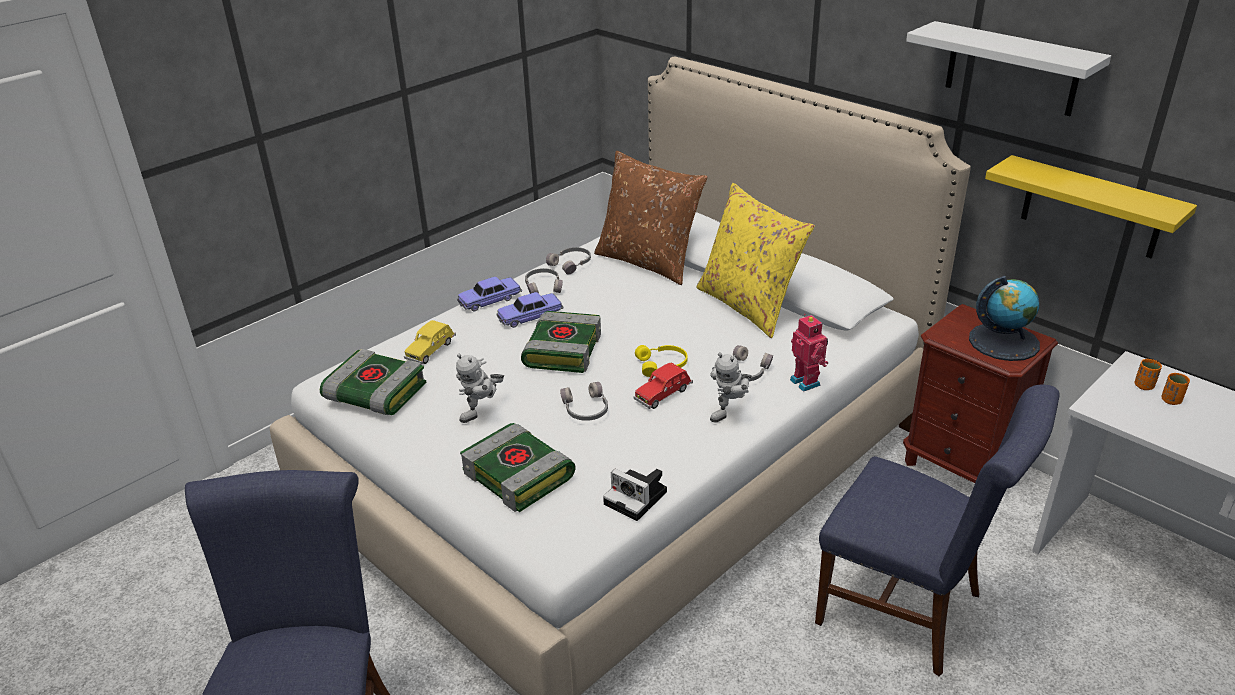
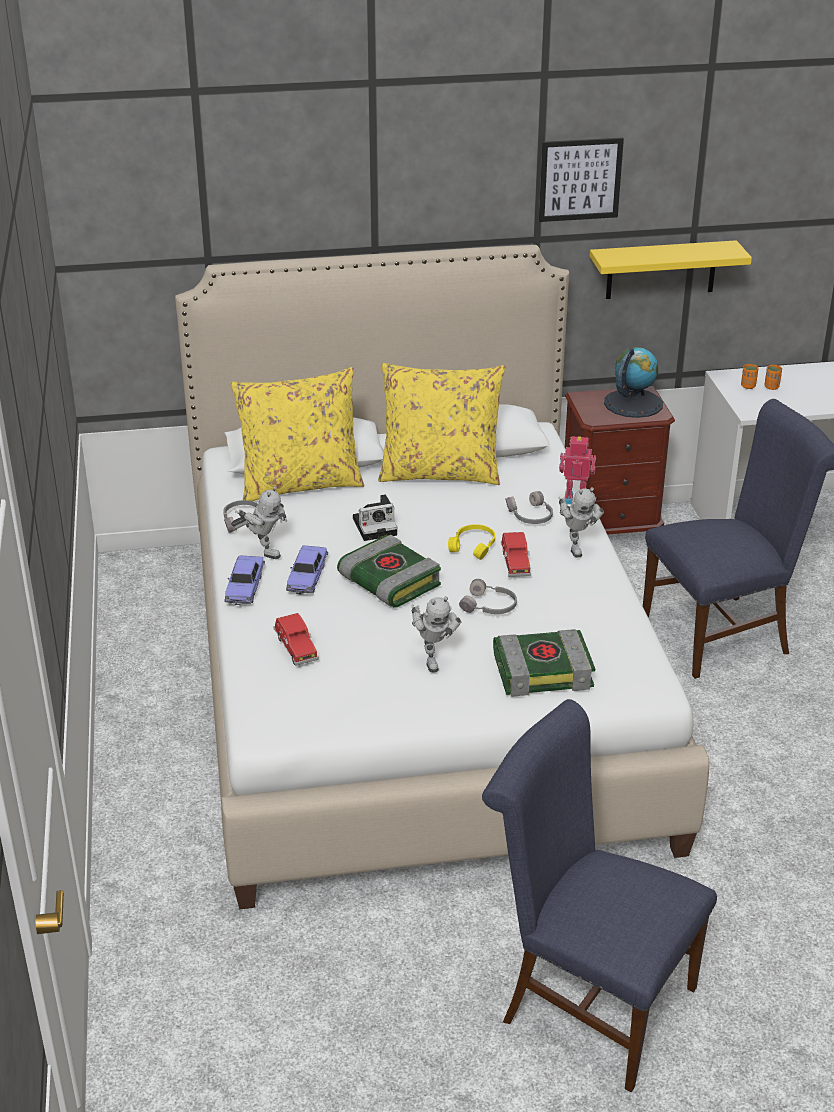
camera: 55 degrees left, 0 degrees up
(373, 393) = (327, 704): book -> none
(431, 350) = (295, 648): yellow toy car -> red toy car
(543, 286) = (262, 550): grey headphones -> toy robot
(638, 498) = (632, 629): camera -> camera (376, 526)
(648, 262) = (300, 484): brown pillow -> yellow pillow
(1012, 69) = (580, 179): white shelf -> picture

